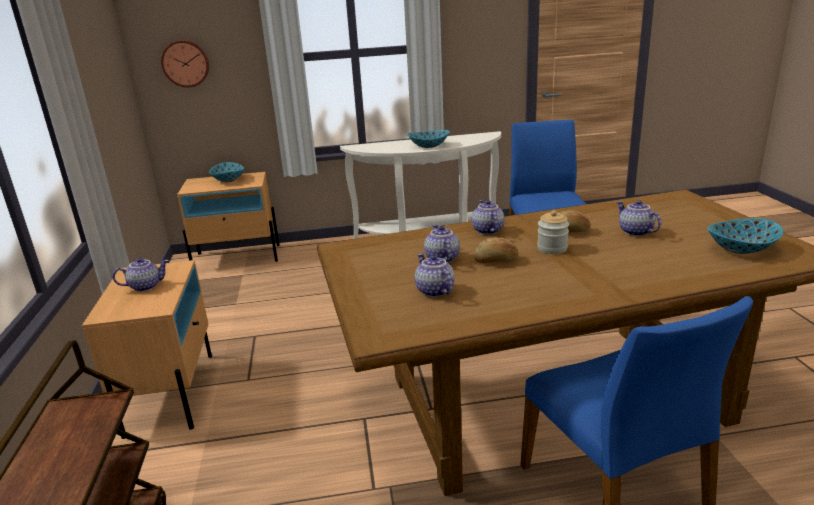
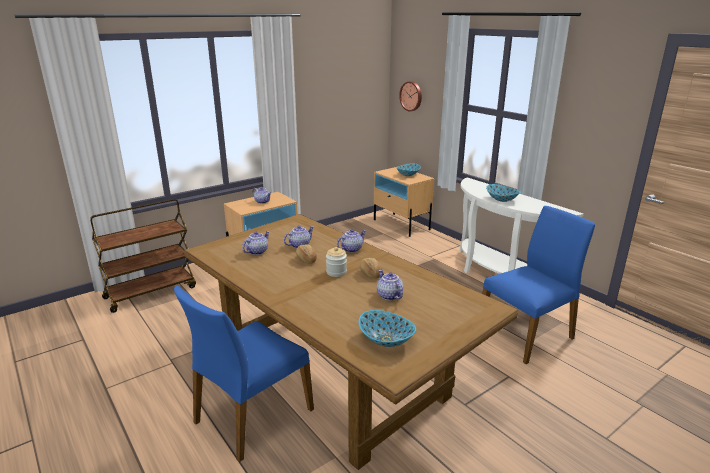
camera: 60 degrees right, 0 degrees up
(634, 232) = (389, 296): teapot -> teapot turned 60 degrees counterclockwise

